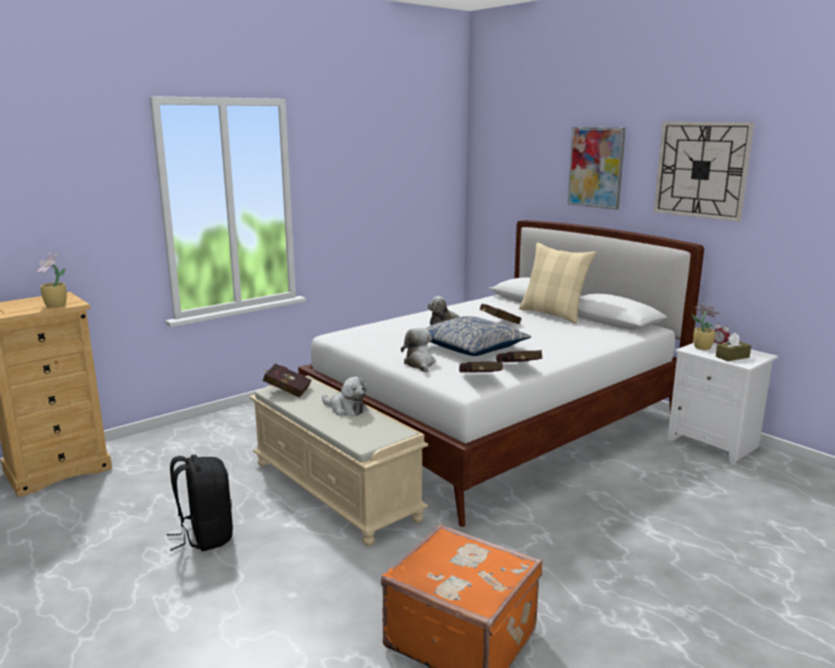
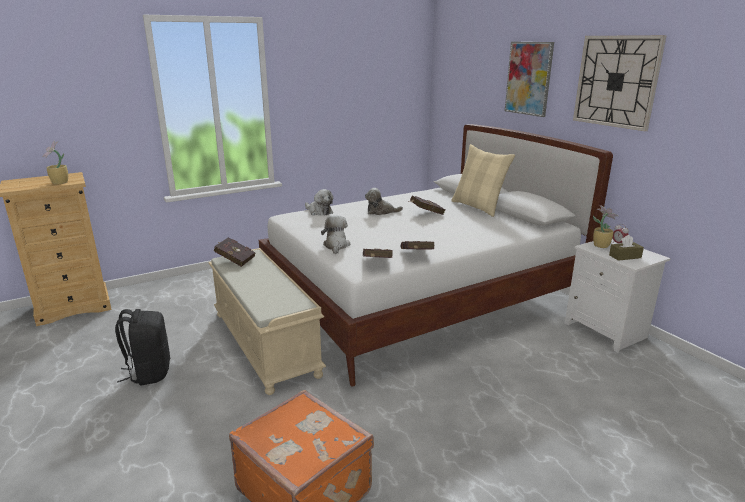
camera: 10 degrees right, 5 degrees up
(346, 409) = (271, 279): plush toy -> plush toy (319, 212)
(471, 347) = (388, 233): pillow -> none

